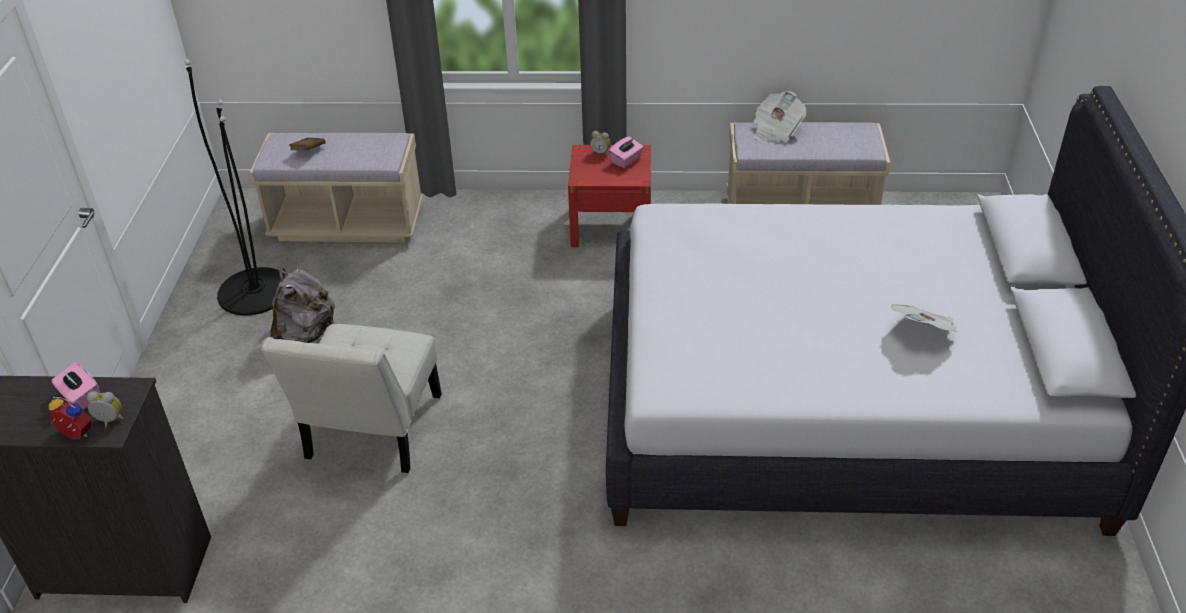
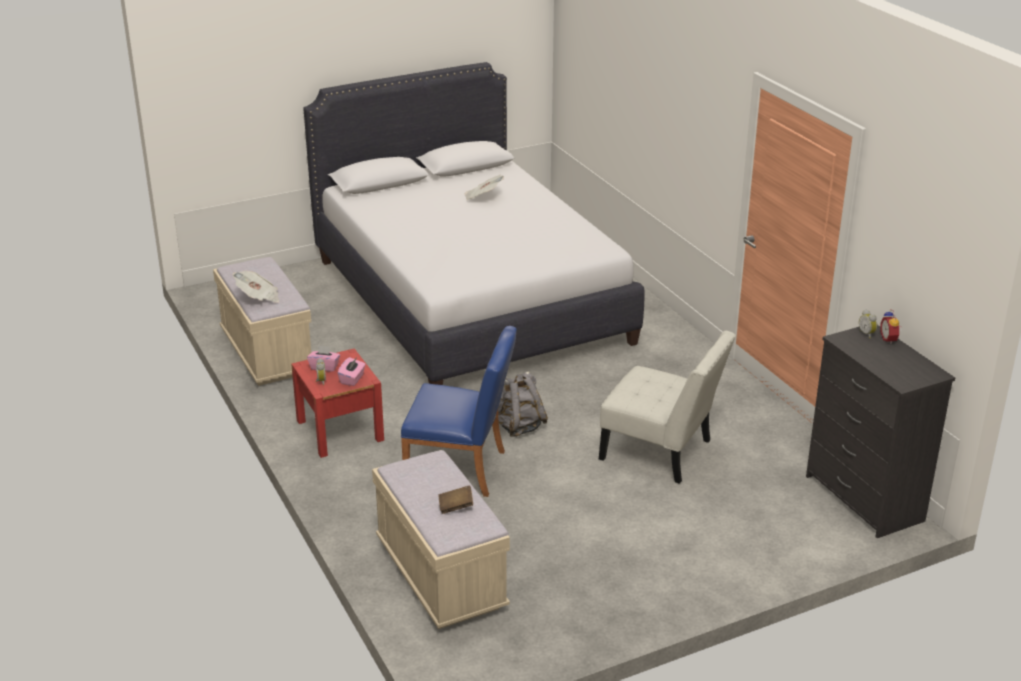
camera: 120 degrees left, 10 degrees down
(80, 398) = (868, 352): pink tissue box -> pink tissue box (352, 379)
(254, 291) = (578, 585): black floor lamp -> none
(306, 334) = (600, 528): grey backpack -> grey backpack (518, 427)
(371, 433) = (661, 452): white chair -> white chair turned 45 degrees clockwise
(478, 280) = (462, 469): none -> blue chair

